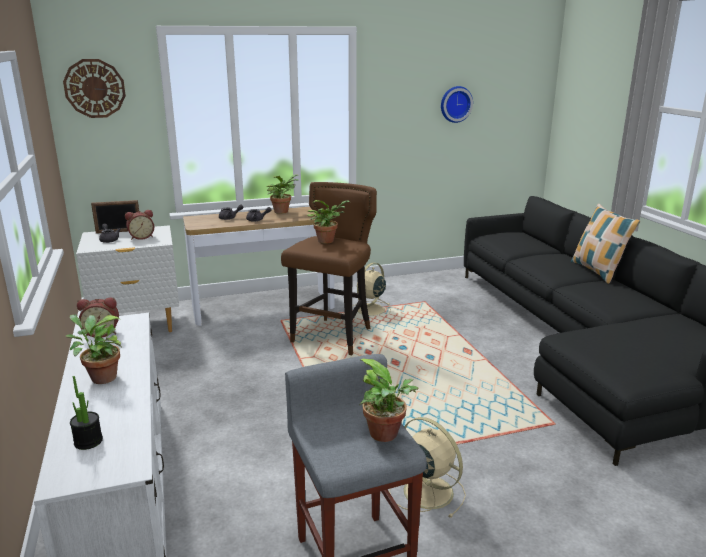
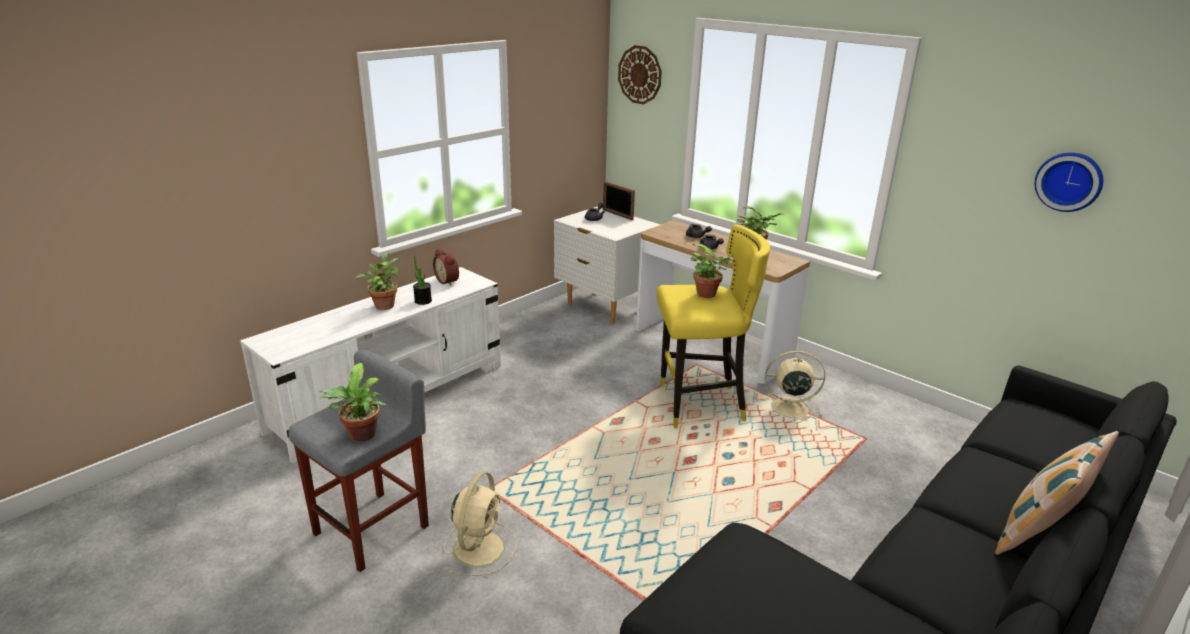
camera: 60 degrees right, 5 degrees up
(88, 441) = (304, 331): potted plant -> potted plant (423, 301)
(141, 237) = (616, 226): alarm clock -> none
(333, 337) = (699, 405): brown stool -> yellow stool

